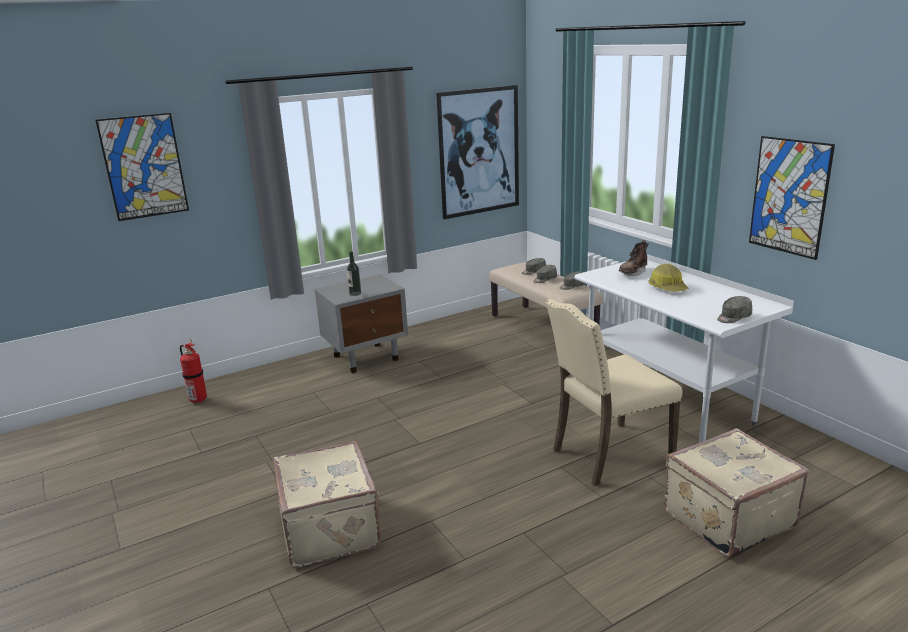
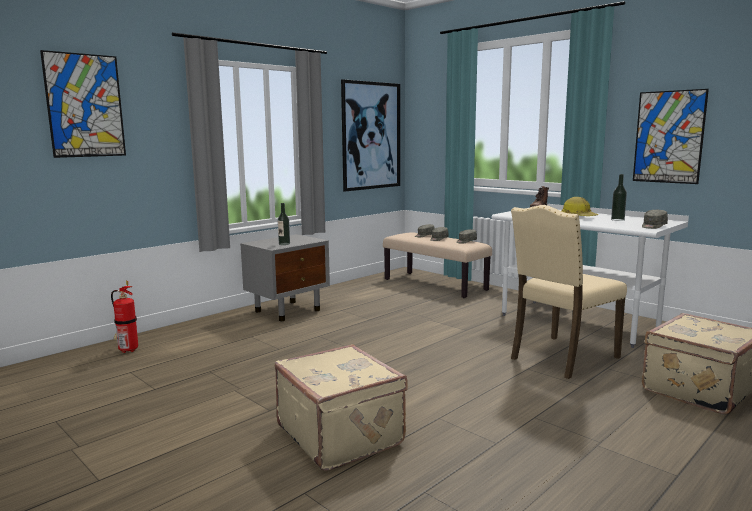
camera: 15 degrees left, 10 degrees down
(708, 298) = (617, 220): none -> bottle

